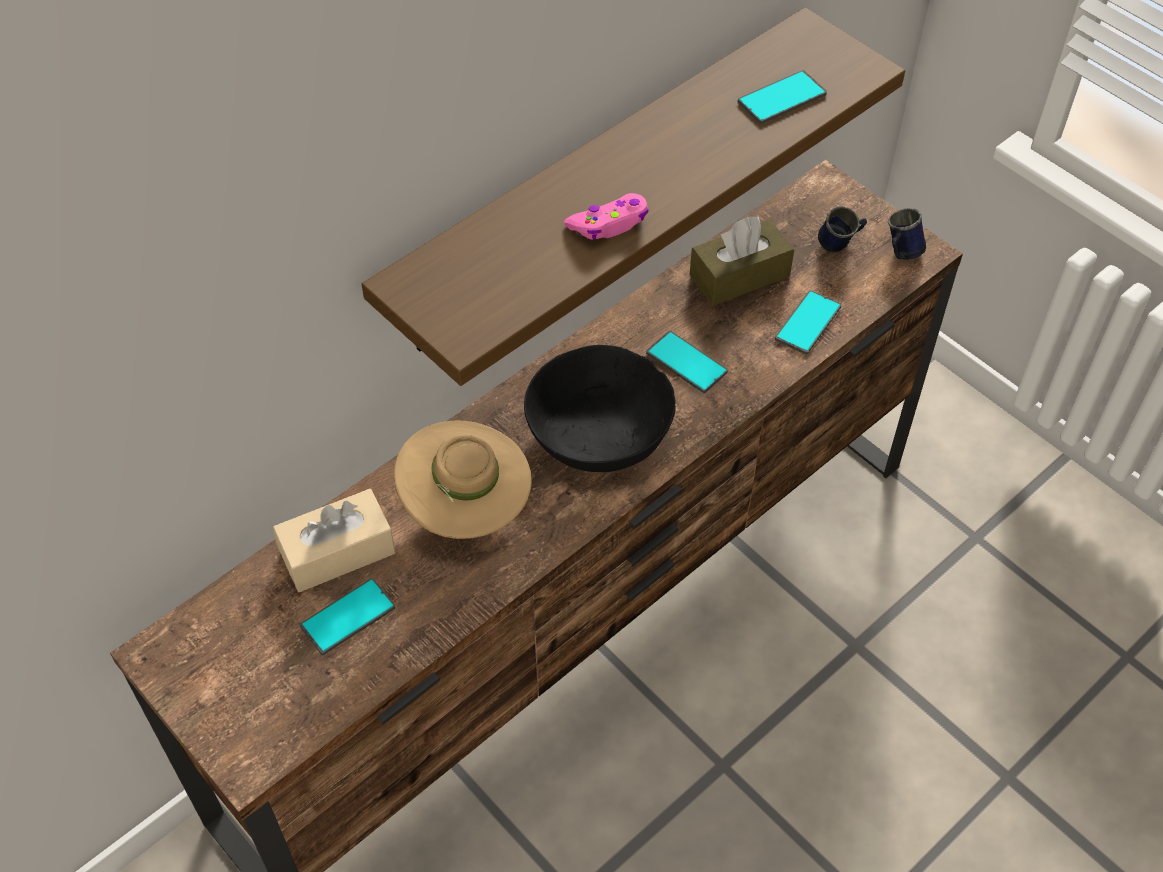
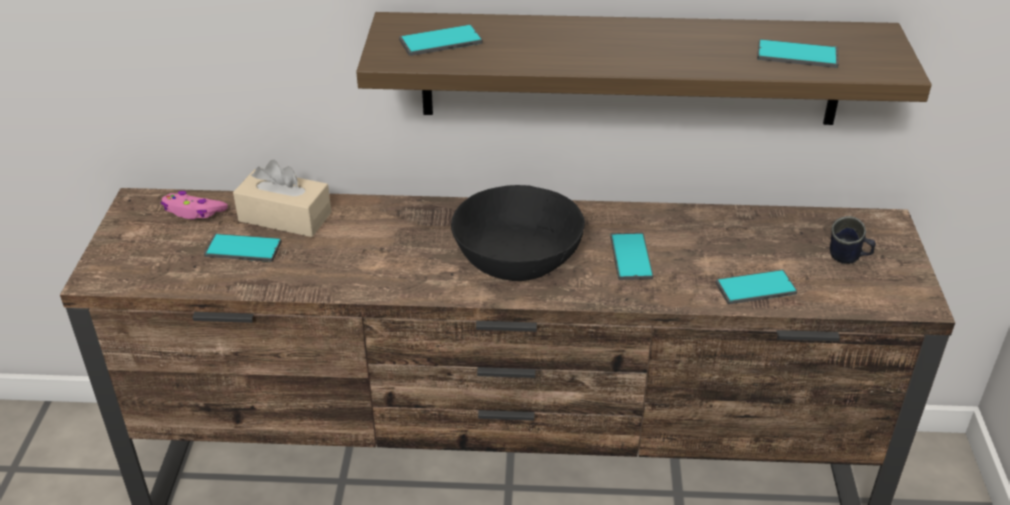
camera: 45 degrees right, 15 degrees down
(466, 507) = (383, 242): beige hat -> none
(482, 281) = (440, 41): none -> phone
(609, 224) = (564, 55): pink game controller -> pink game controller (193, 211)
(739, 275) = (740, 234): brown tissue box -> none
(900, 254) = (894, 292): blue mug -> none

